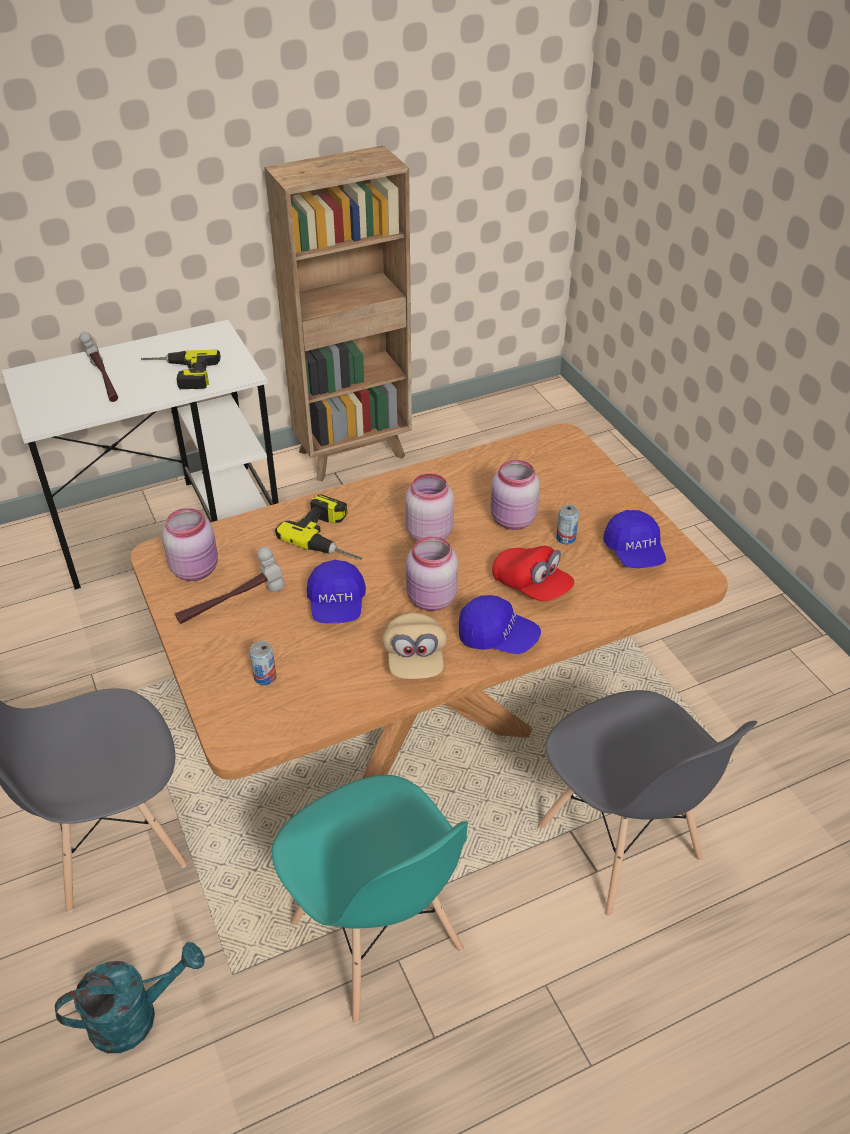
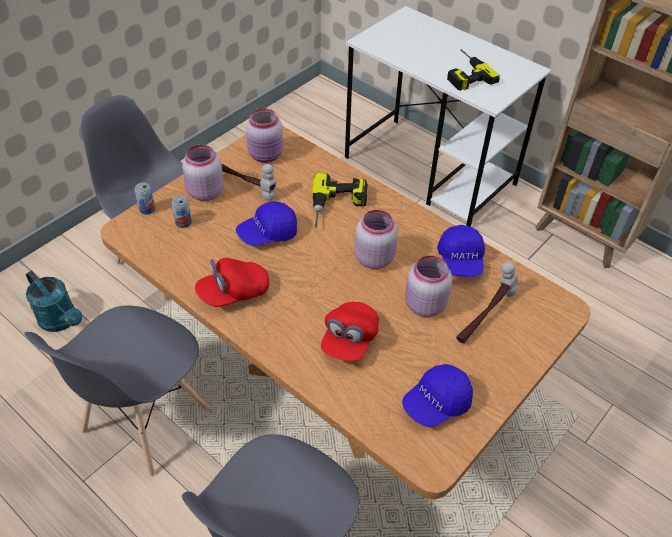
camera: 65 degrees right, 5 degrees up
(103, 382) = (427, 47): hammer -> hammer (485, 315)
(376, 938) = (145, 420): turquoise chair -> grey chair
(414, 659) = (233, 293): beige cap -> red cap
(431, 599) = (300, 282): pink jar -> pink jar (204, 192)
(497, 637) = (279, 335): blue cap -> blue cap (461, 261)
(565, 538) = (423, 347): can -> can (147, 209)

